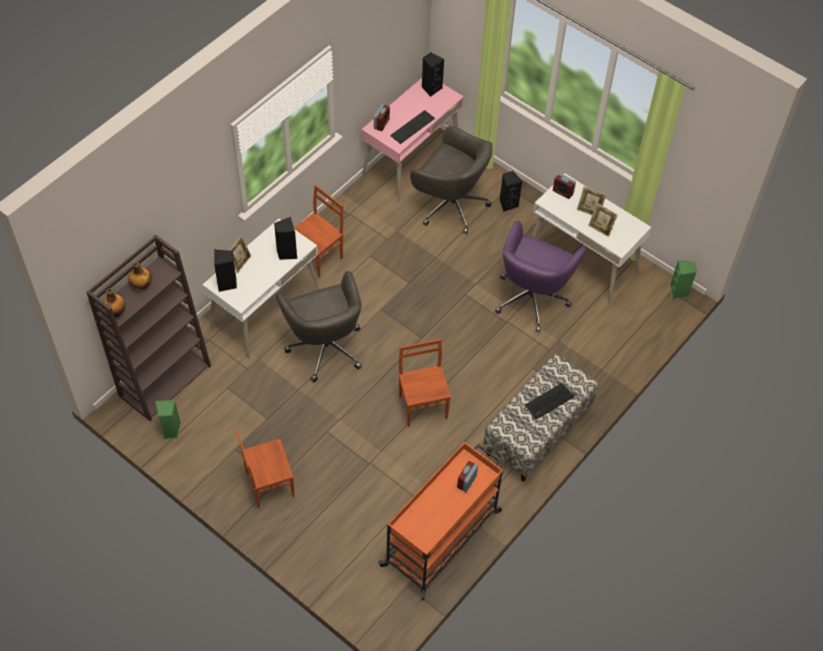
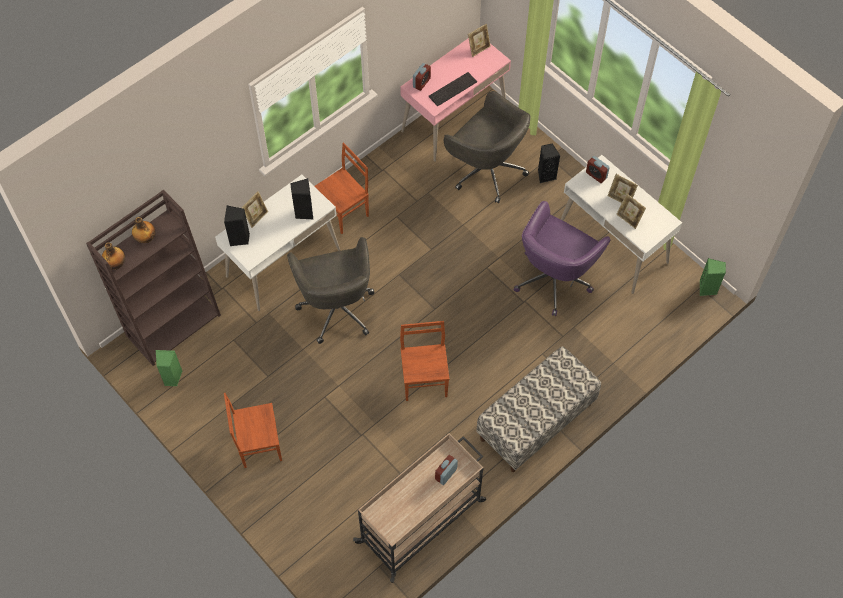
camera: 10 degrees right, 5 degrees up
(431, 88) = (478, 49): black speaker -> picture frame
(442, 537) = (422, 520): orange cart -> beige cart
(549, 401) = (547, 396): keyboard -> none

